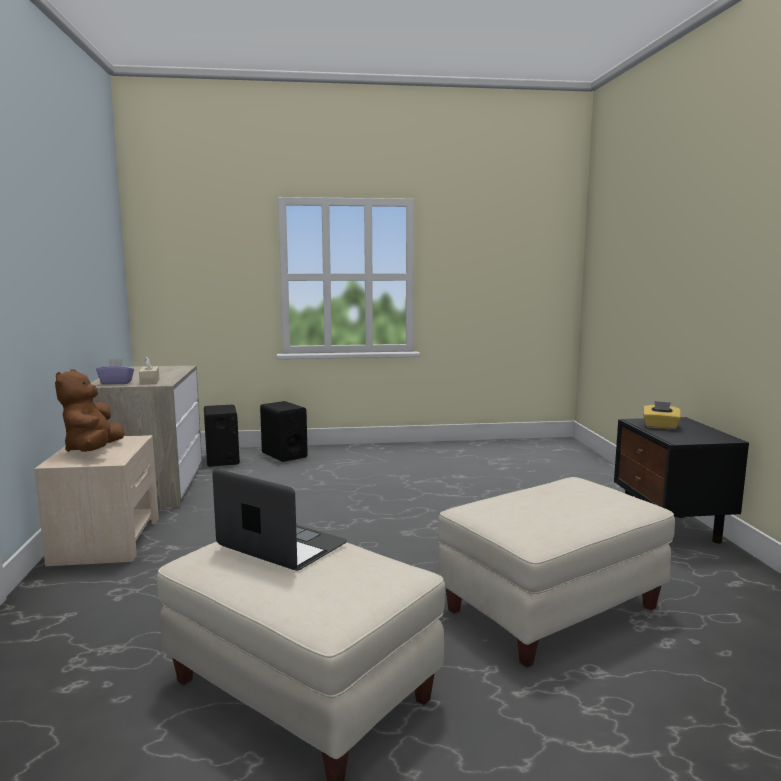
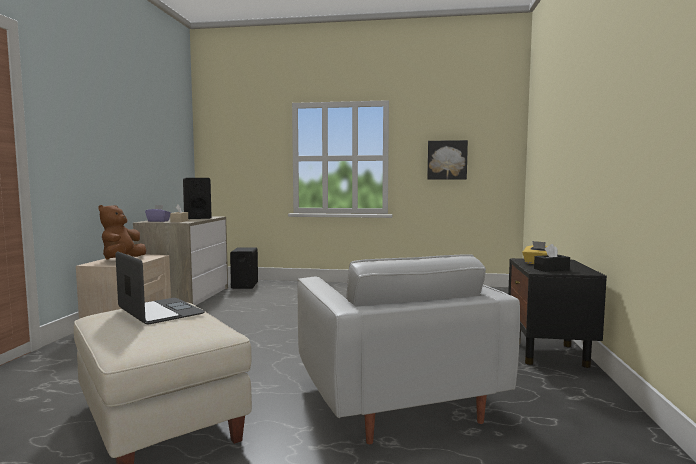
camera: 15 degrees right, 5 degrees down
(284, 455) = (288, 285): black speaker -> black speaker (197, 217)
(488, 280) = (447, 160): none -> picture
(553, 610) = (394, 396): beige ottoman -> white armchair
(685, 436) = (551, 269): none -> black tissue box

